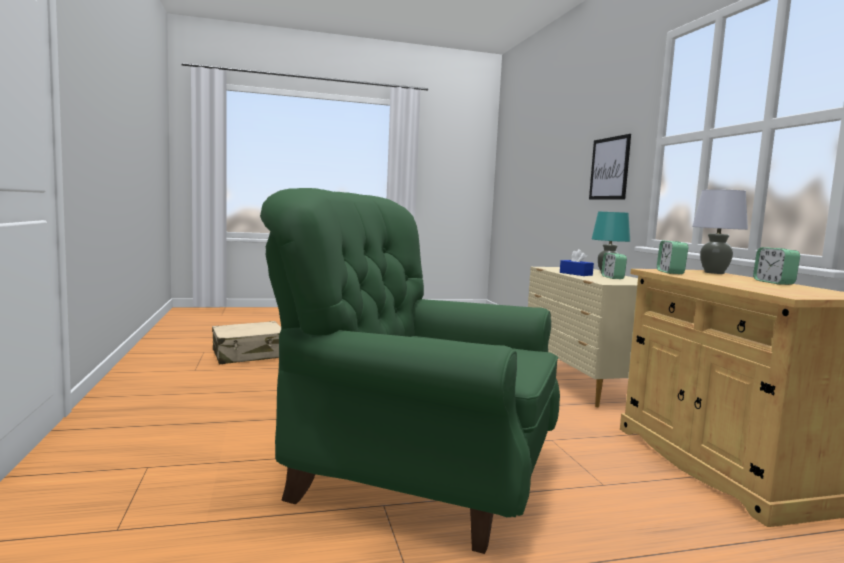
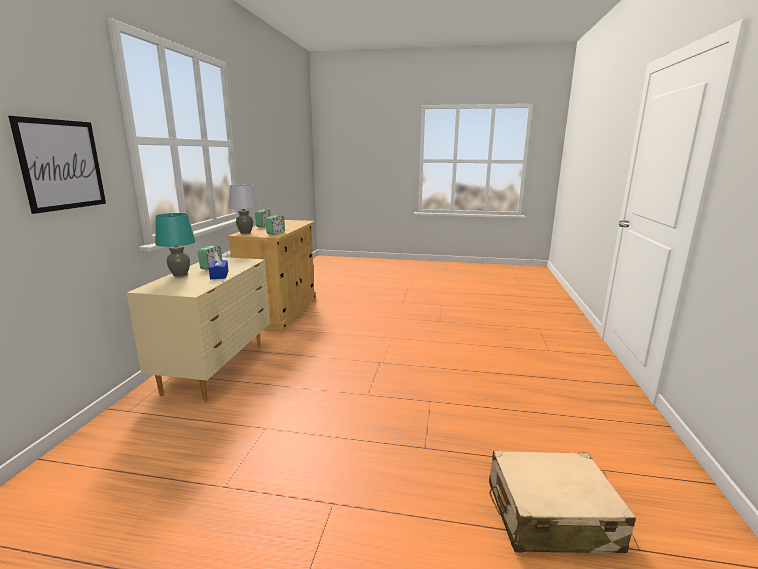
camera: 155 degrees left, 10 degrees up
(410, 475) = (421, 328): green armchair -> none

